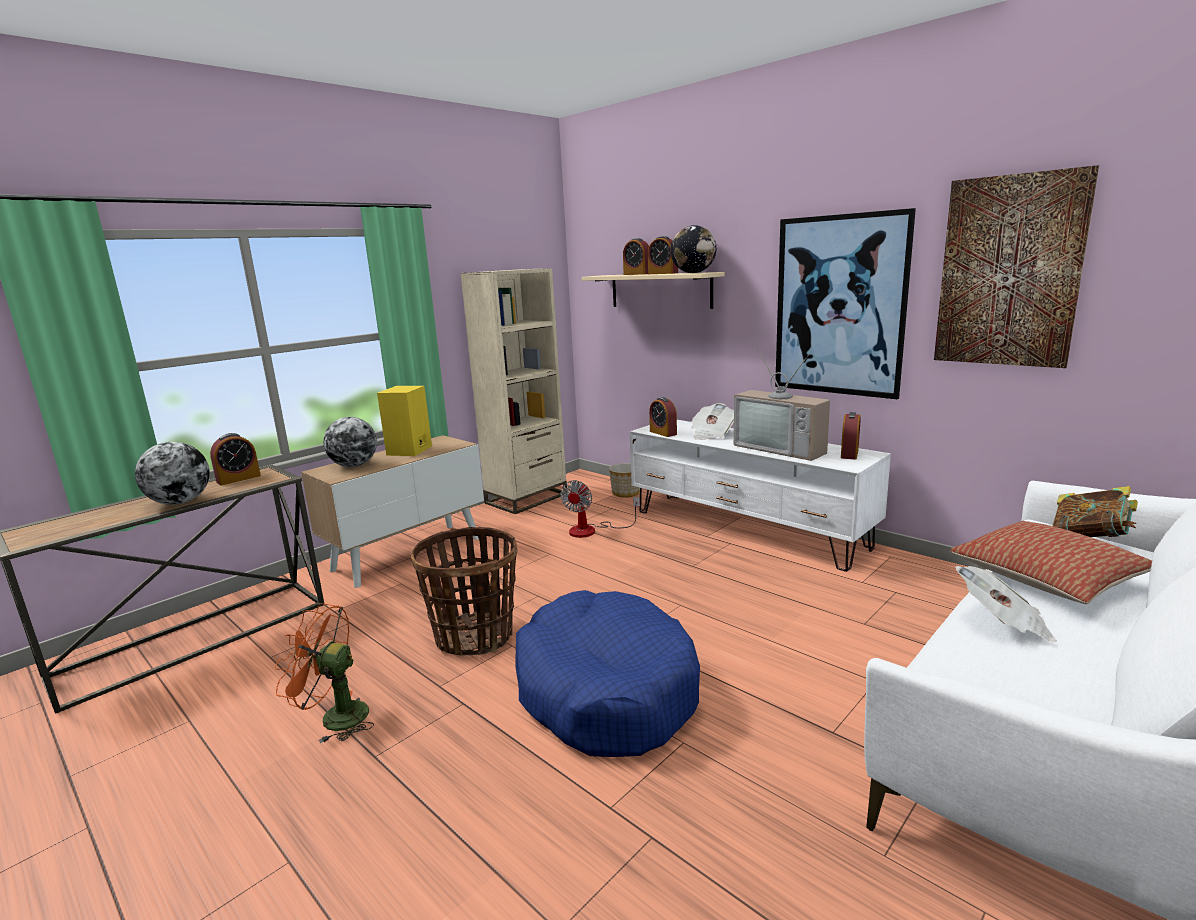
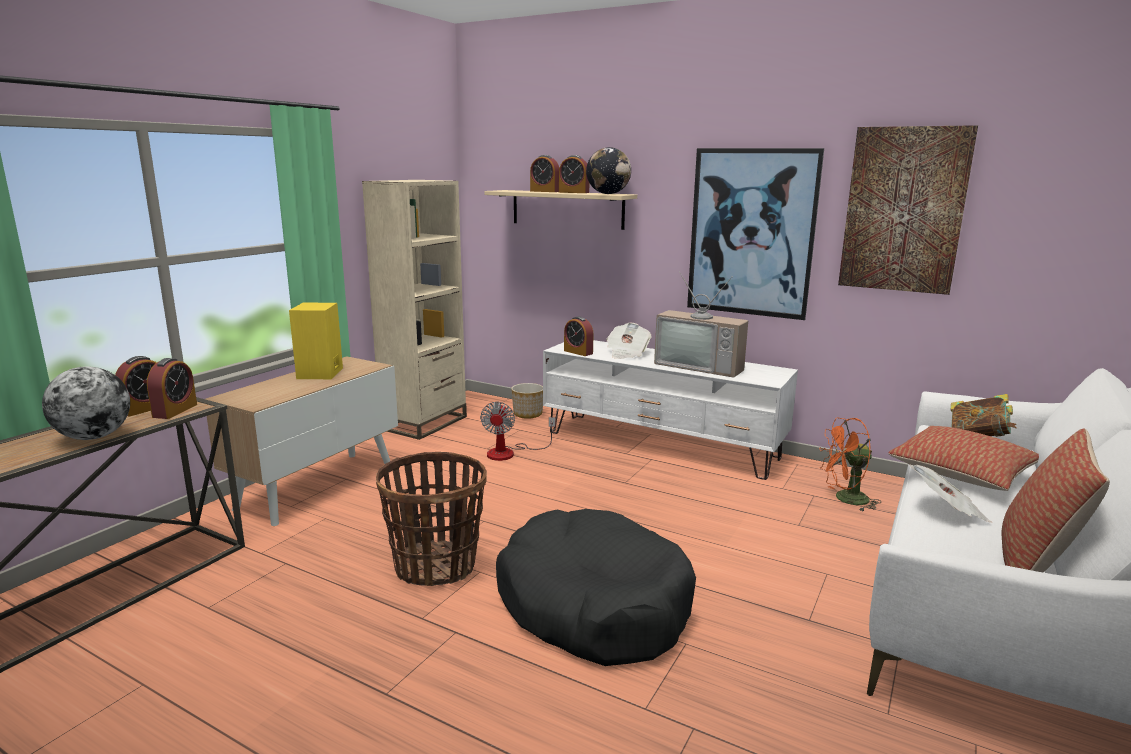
camera: 15 degrees left, 0 degrees up
(334, 717) = (320, 661): orange fan -> orange fan (845, 499)
(354, 466) = (266, 391): globe -> none
(605, 690) = (593, 605): blue dog bed -> black dog bed
(849, 454) = (763, 370): alarm clock -> alarm clock (175, 411)
(1092, 702) = (1035, 566): none -> pillow

